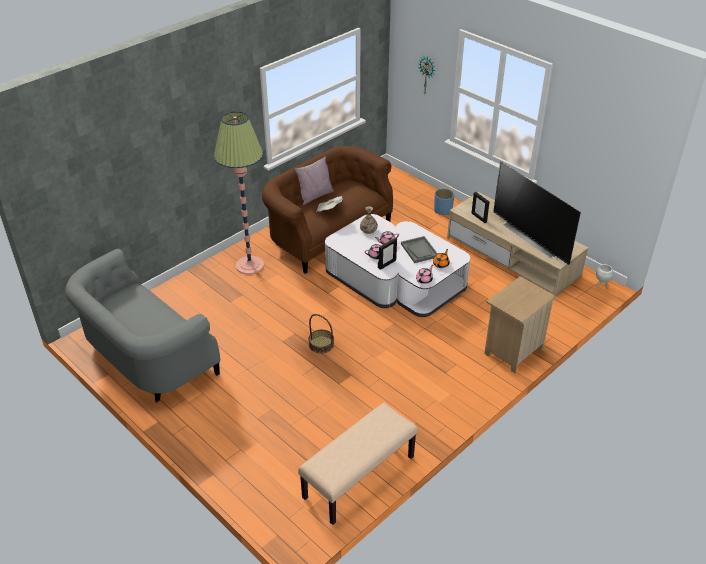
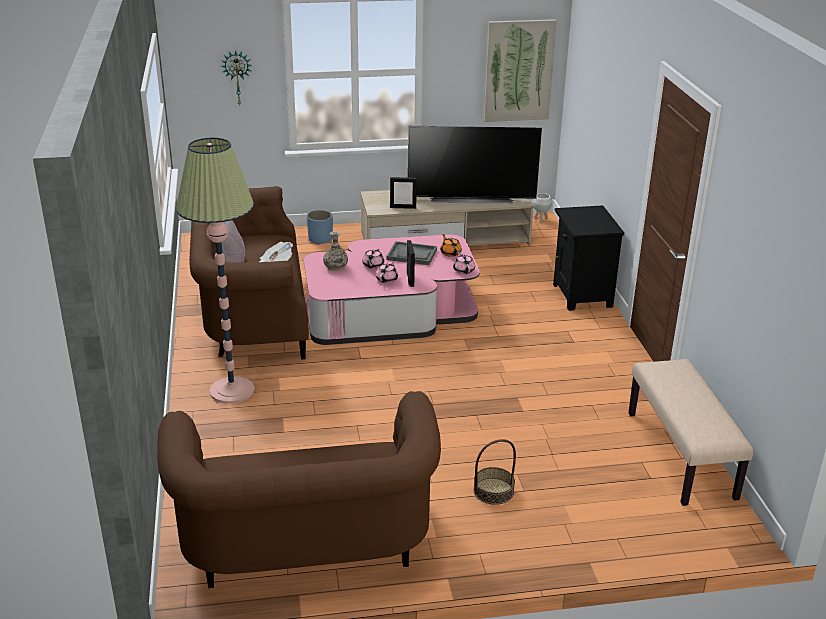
camera: 55 degrees left, 10 degrees down
(147, 357) = (306, 543): grey sofa -> brown sofa
(321, 344) = (444, 397): basket -> basket (493, 491)
(395, 277) = (390, 308): white coffee table -> pink coffee table
(511, 351) = (581, 296): beige nightstand -> black nightstand
(614, 158) = (518, 71): none -> picture

